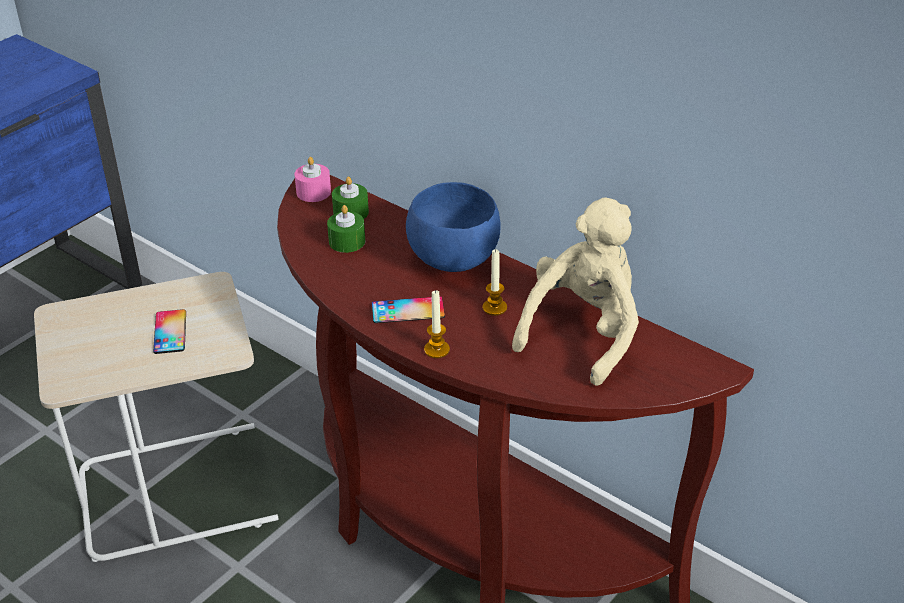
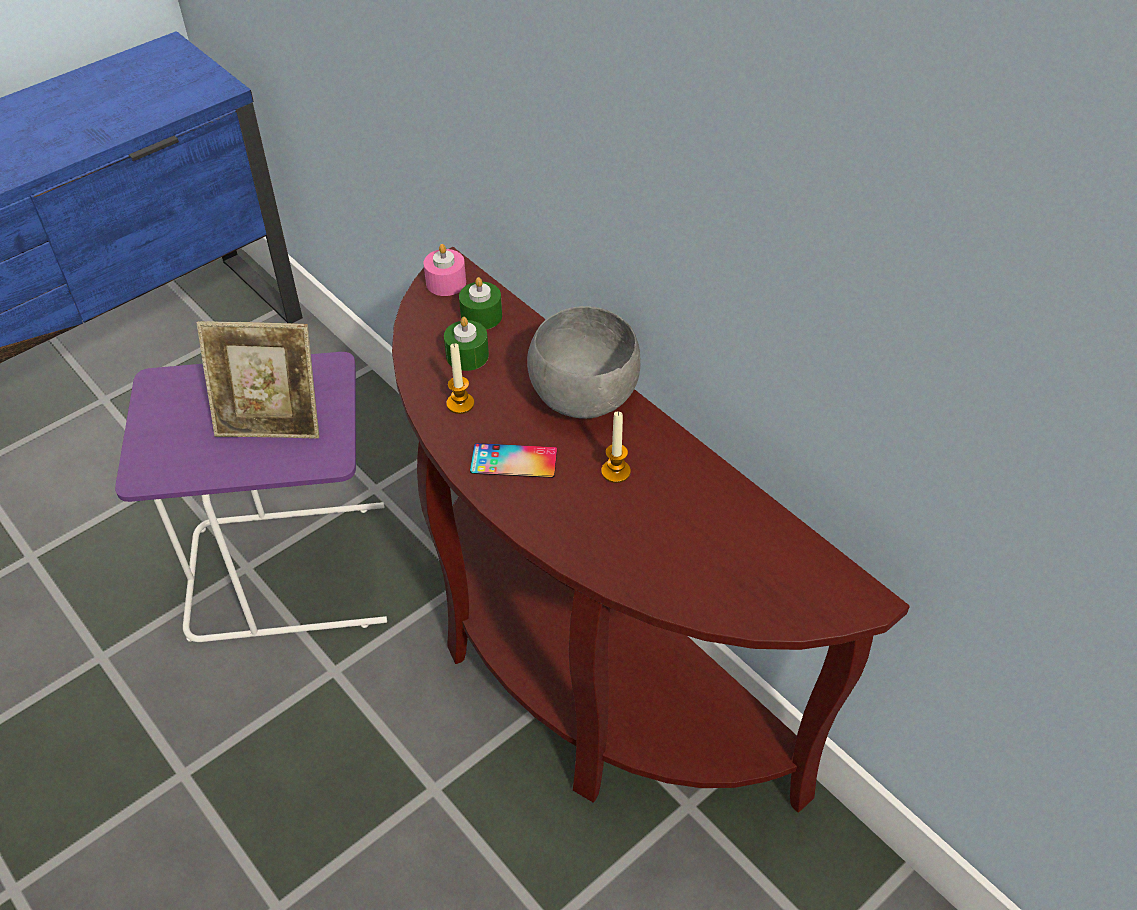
camera: 10 degrees right, 10 degrees up
(170, 332) = (271, 423): phone -> picture frame
(178, 490) = (291, 570): beige side table -> purple side table
(436, 350) = (534, 521): candle -> candle (460, 404)
(453, 259) = (583, 396): blue bowl -> grey bowl
(583, 333) = (713, 522): beige plush toy -> none

